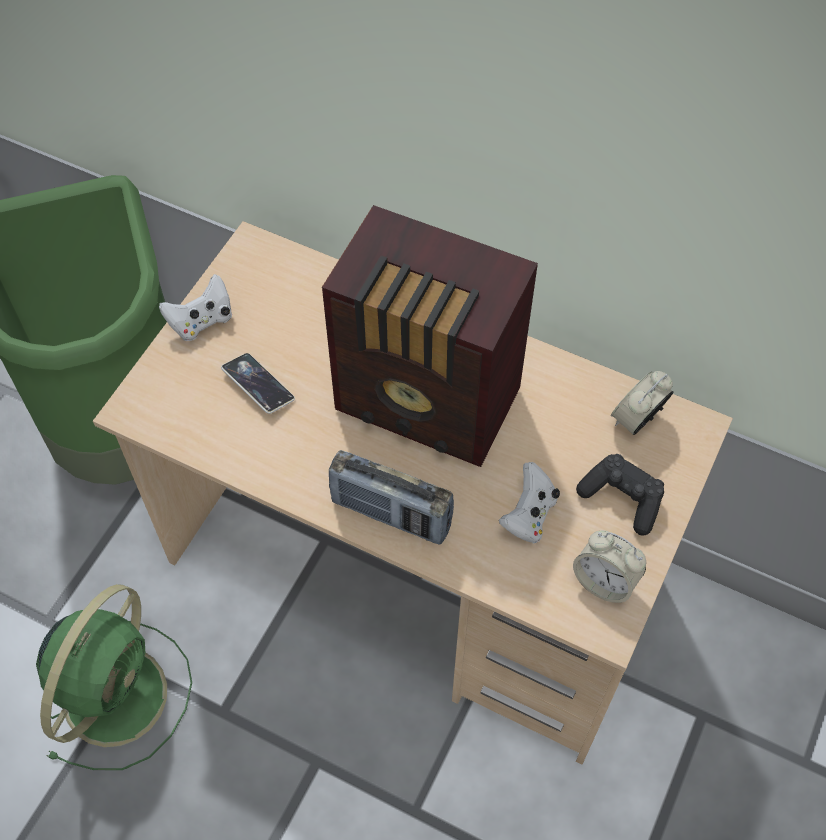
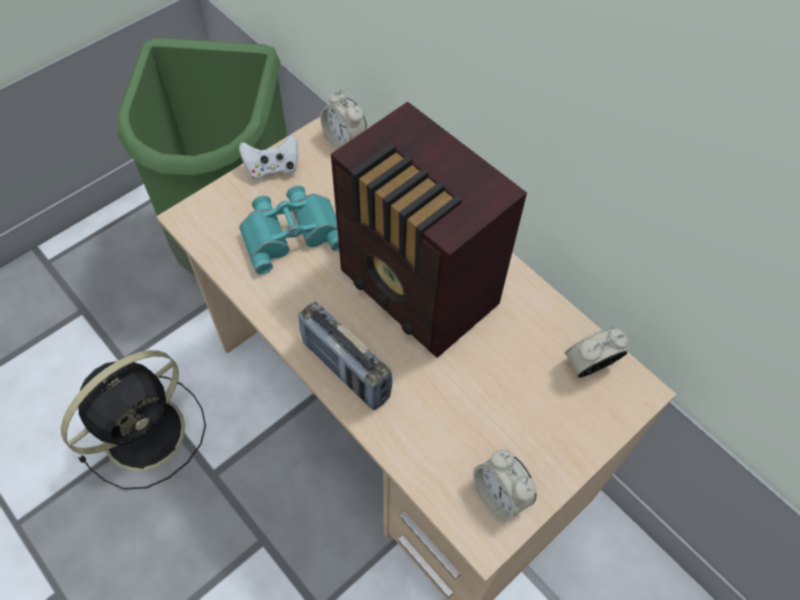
camera: 20 degrees right, 0 degrees up
(118, 691) = (147, 430): green fan -> black fan
(258, 386) = (291, 231): phone -> turquoise binoculars
(268, 262) = (344, 140): none -> alarm clock
(529, 515) = (459, 413): white game controller -> none
(622, 498) = (547, 428): black game controller -> none

